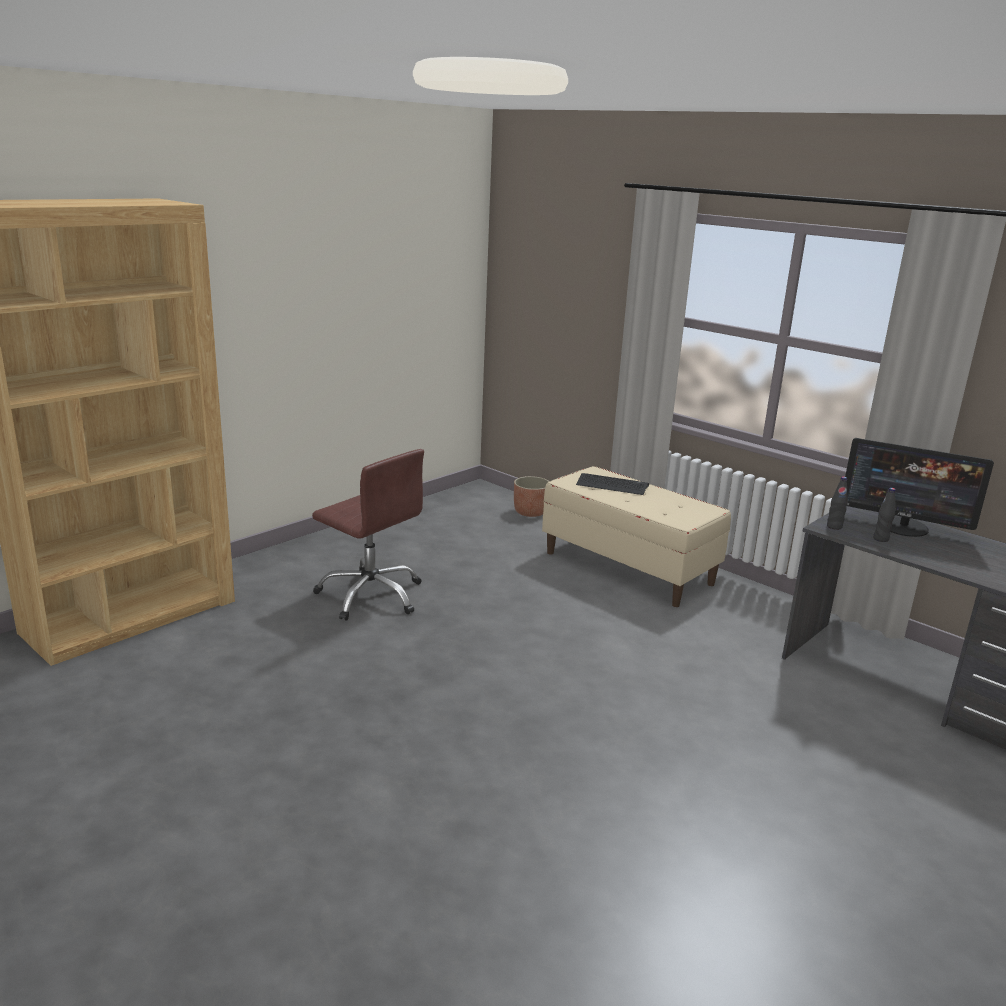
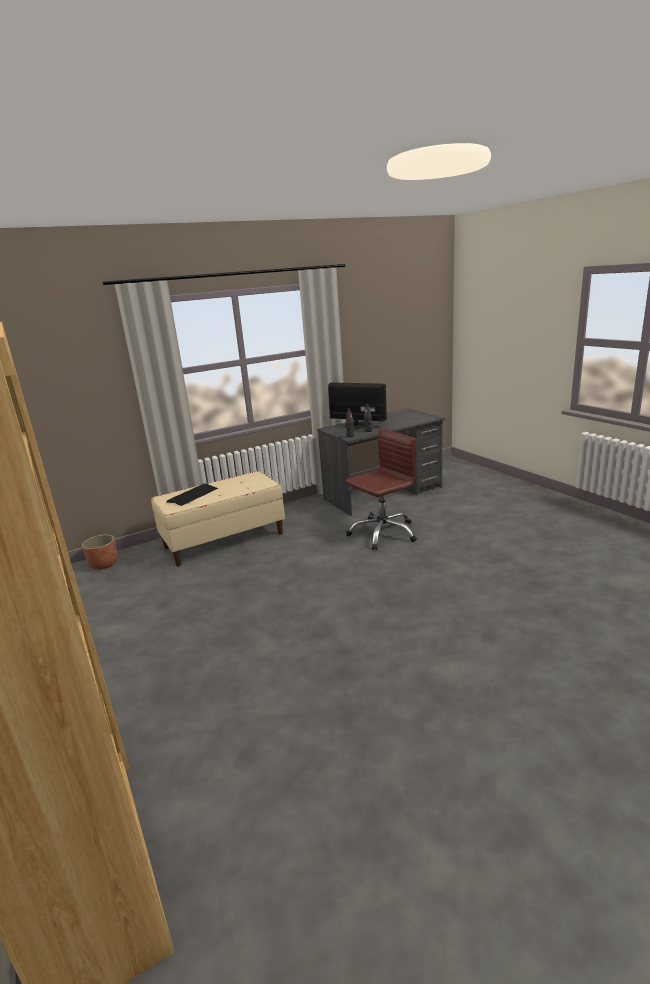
camera: 70 degrees left, 0 degrees up
(371, 595) = (181, 657): brown office chair -> brown office chair (383, 533)
(903, 527) = (356, 425): monitor -> monitor turned 105 degrees counterclockwise

